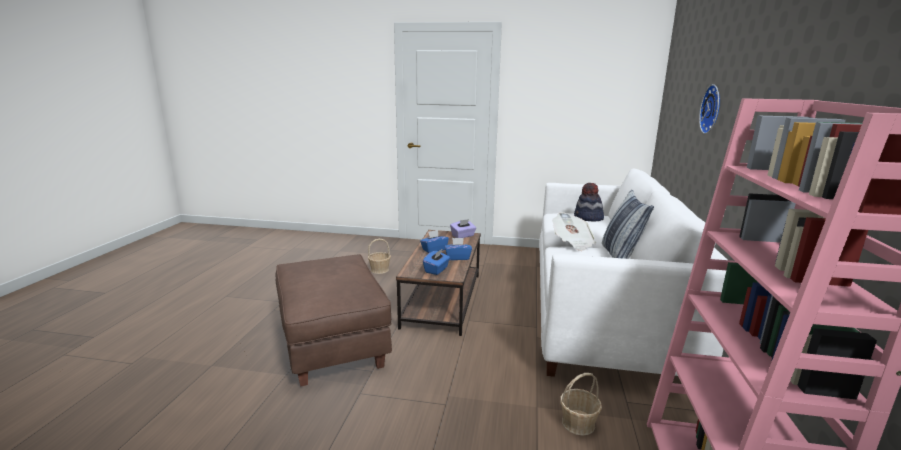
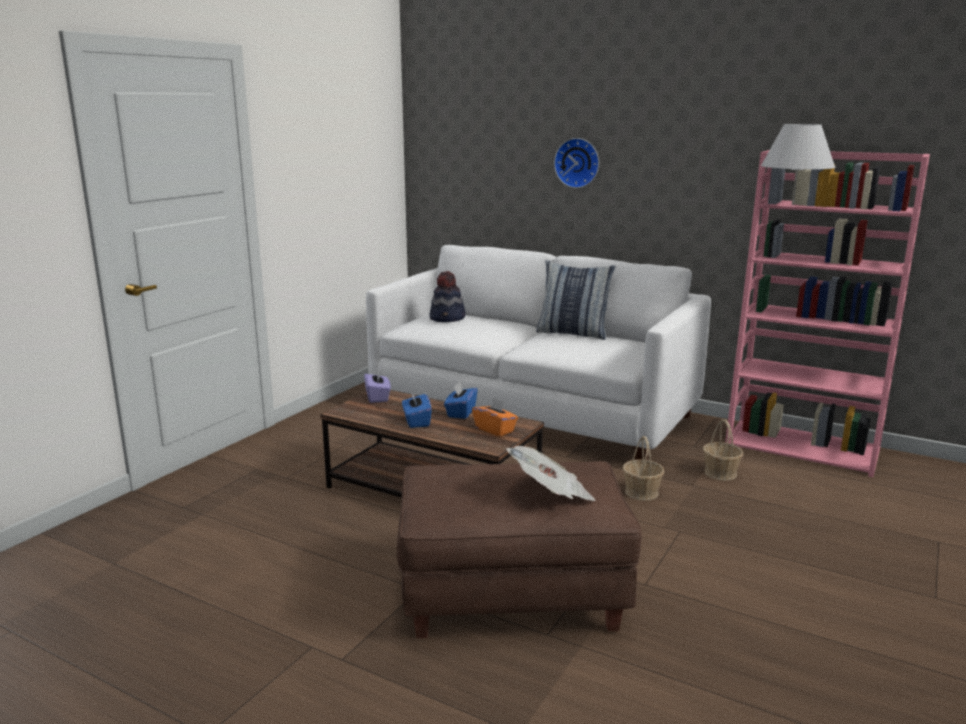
camera: 70 degrees left, 0 degrees up
(380, 270) = (269, 528): basket -> basket (641, 492)
(436, 270) = (495, 430): blue tissue box -> orange tissue box
(572, 243) = (520, 340): newspaper -> newspaper (551, 495)
(755, 173) = (792, 205): none -> white table lamp

